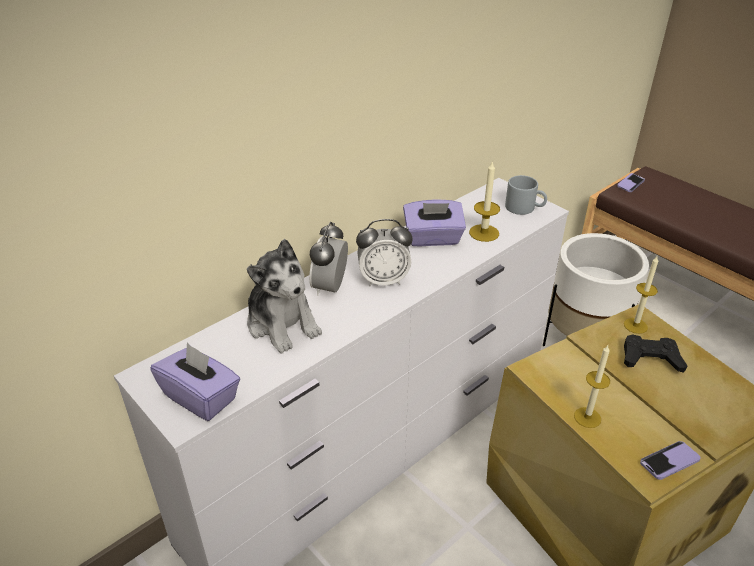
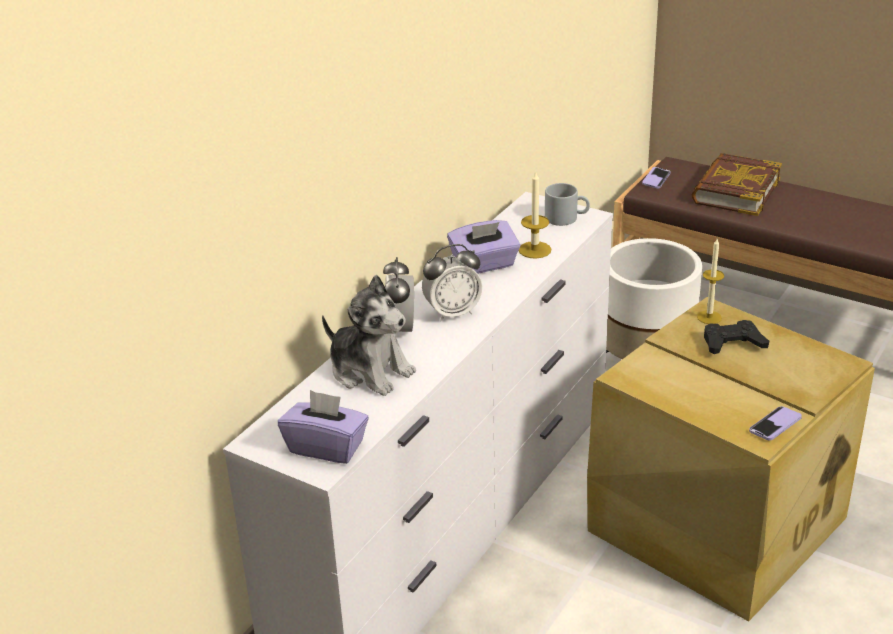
camera: 15 degrees left, 5 degrees down
(587, 417) = (689, 406): candle -> none
(698, 206) = (735, 191): none -> book

